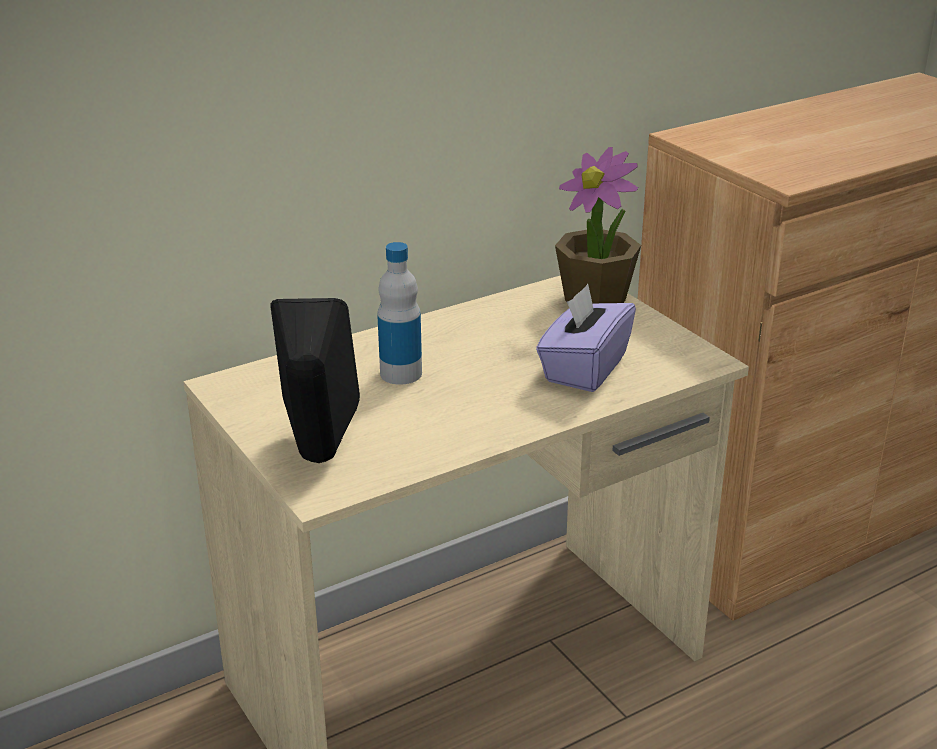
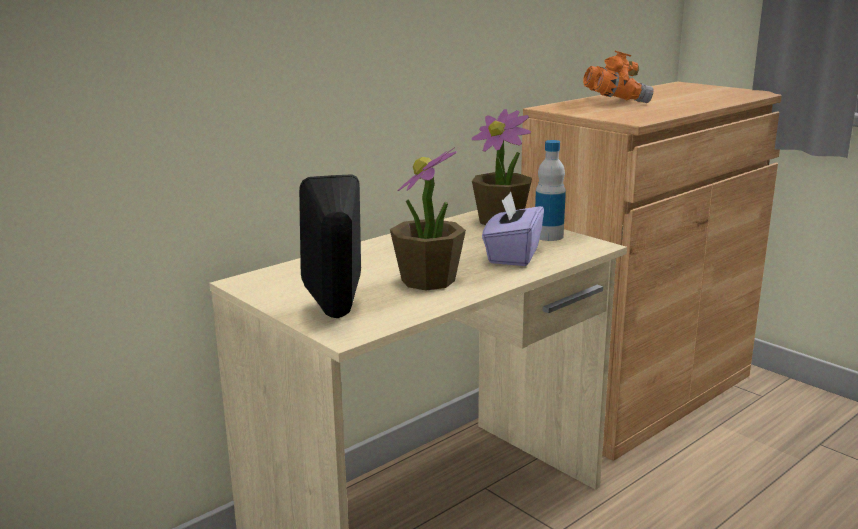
camera: 10 degrees left, 10 degrees down
(401, 373) = (378, 267): bottle -> bottle (548, 236)
(455, 406) = (428, 280): none -> potted plant
(792, 124) = (615, 101): none -> orange binoculars

